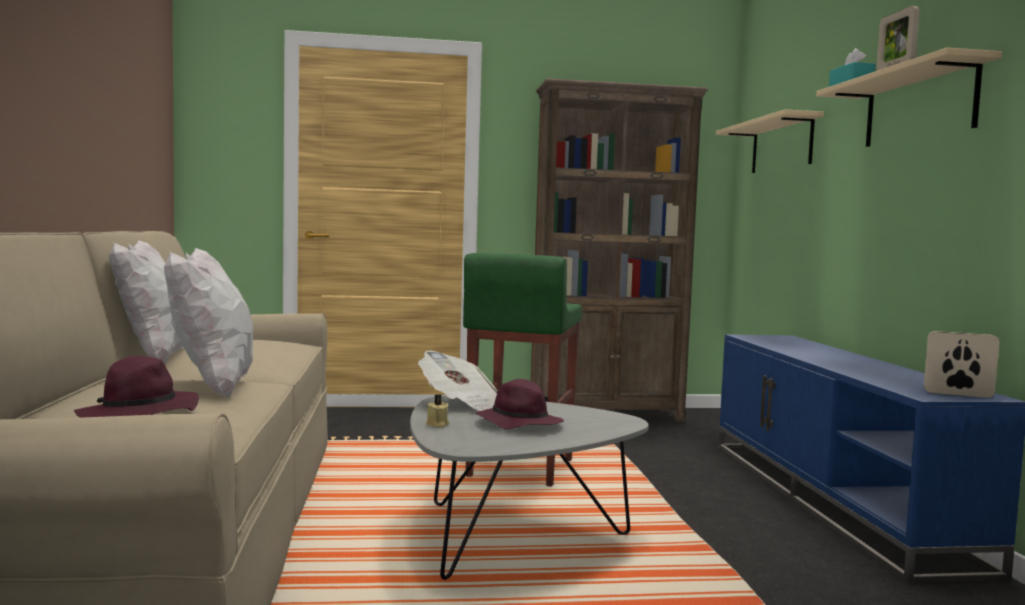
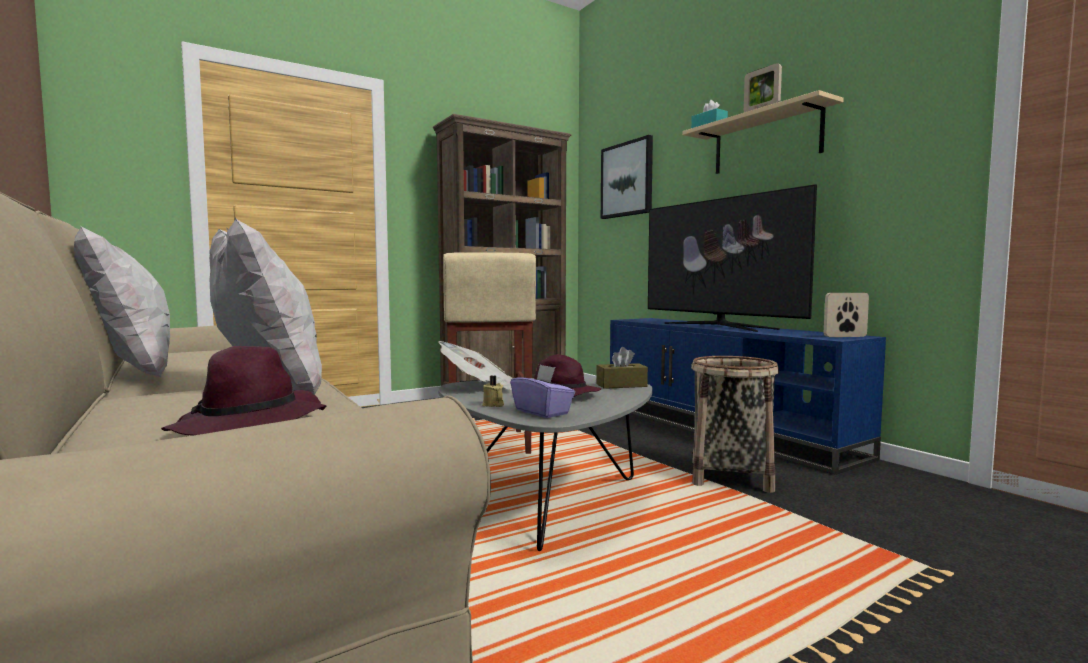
camera: 25 degrees left, 0 degrees up
(466, 439) = (542, 412): none -> purple tissue box
(518, 468) = (487, 444): green stool -> beige stool
(611, 422) = (621, 385): none -> brown tissue box
(753, 555) = (730, 476): none -> basket
(781, 146) = (627, 179): beige shelf -> picture
(835, 358) = (718, 326): none -> television

